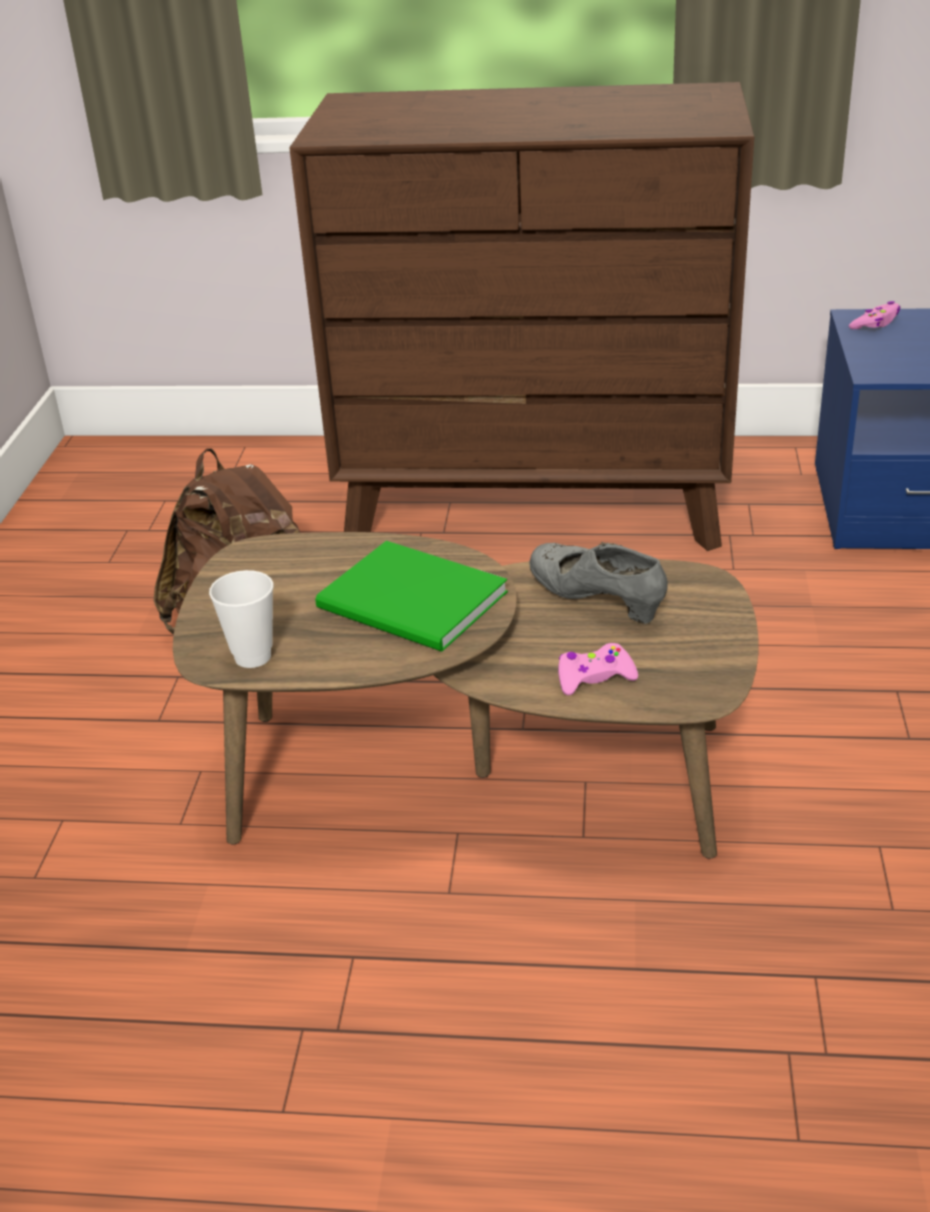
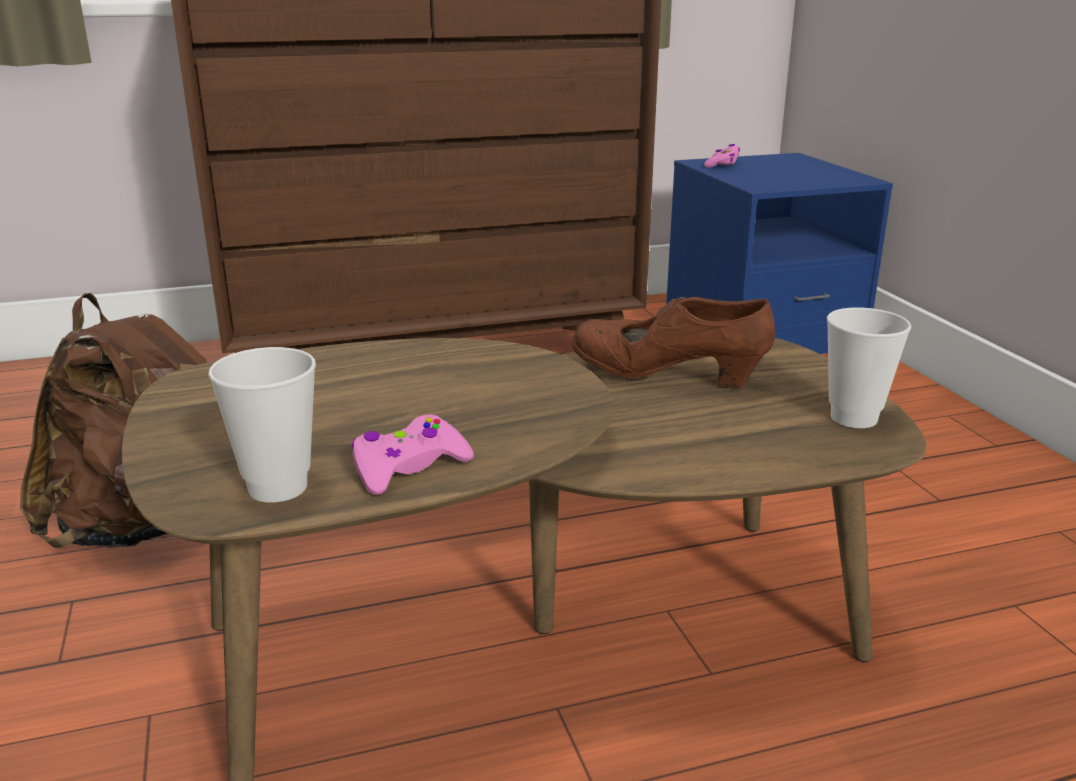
camera: 25 degrees left, 10 degrees down
(414, 604) = (471, 396): green book -> none
(594, 677) = (740, 445): pink game controller -> pink game controller (409, 467)
(597, 602) = (667, 378): grey shoe -> brown shoe
(705, 670) = (854, 418): none -> cup

